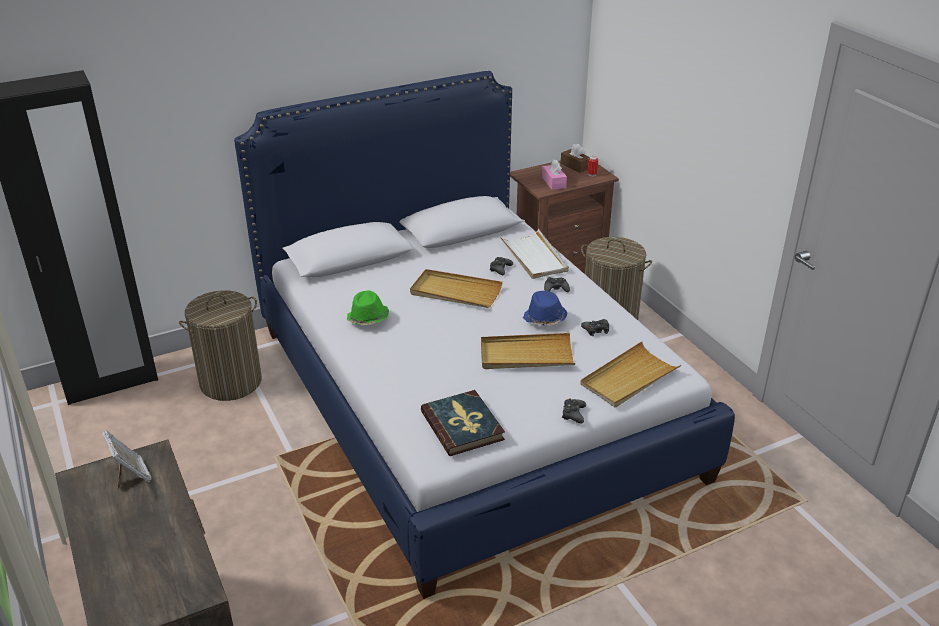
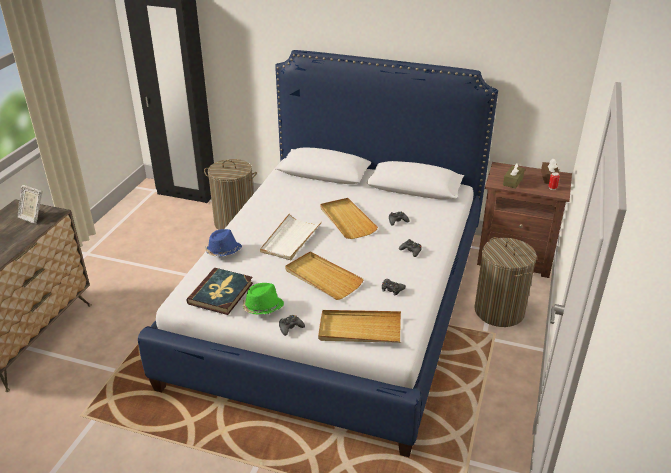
camera: 45 degrees right, 0 degrees up
(132, 476) = (32, 217): picture frame -> picture frame turned 105 degrees clockwise
(368, 319) = (276, 210): green hat -> green hat (262, 307)
(534, 257) = (431, 224): white tray -> white tray (290, 239)
(544, 319) = (371, 264): blue hat -> blue hat (223, 251)
(553, 182) = (513, 181): pink tissue box -> brown tissue box

